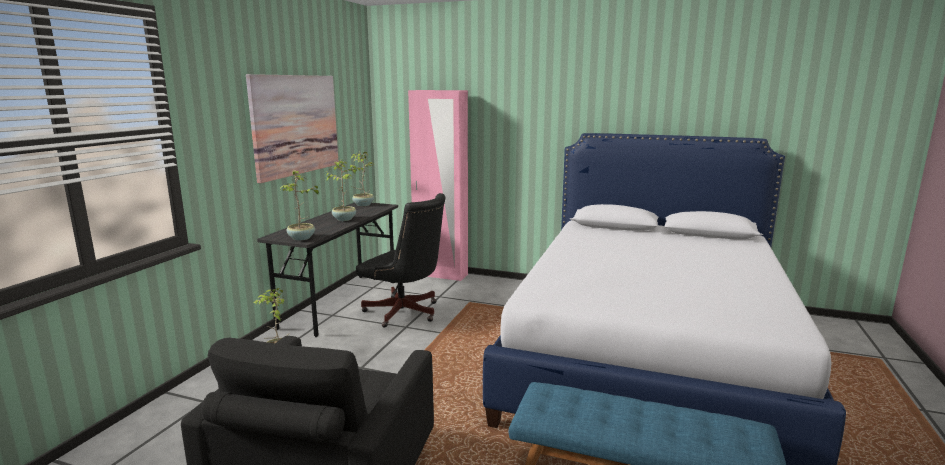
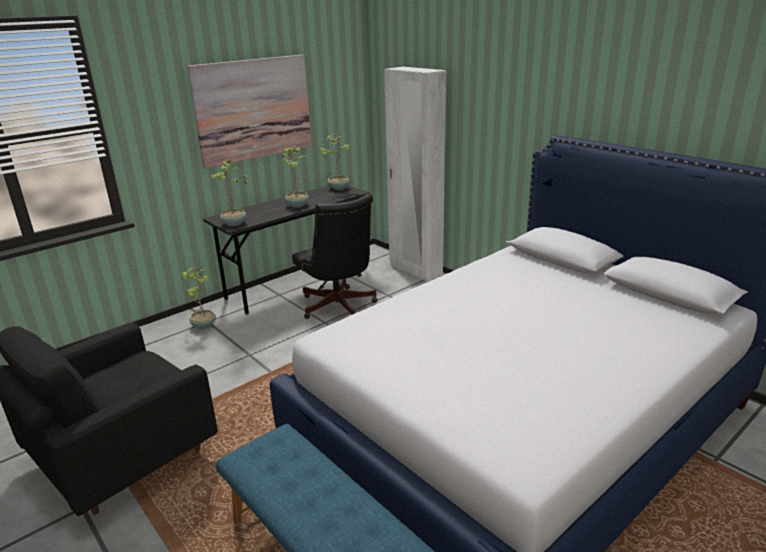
camera: 30 degrees right, 10 degrees up
(440, 275) = (415, 270): pink wardrobe -> white wardrobe

